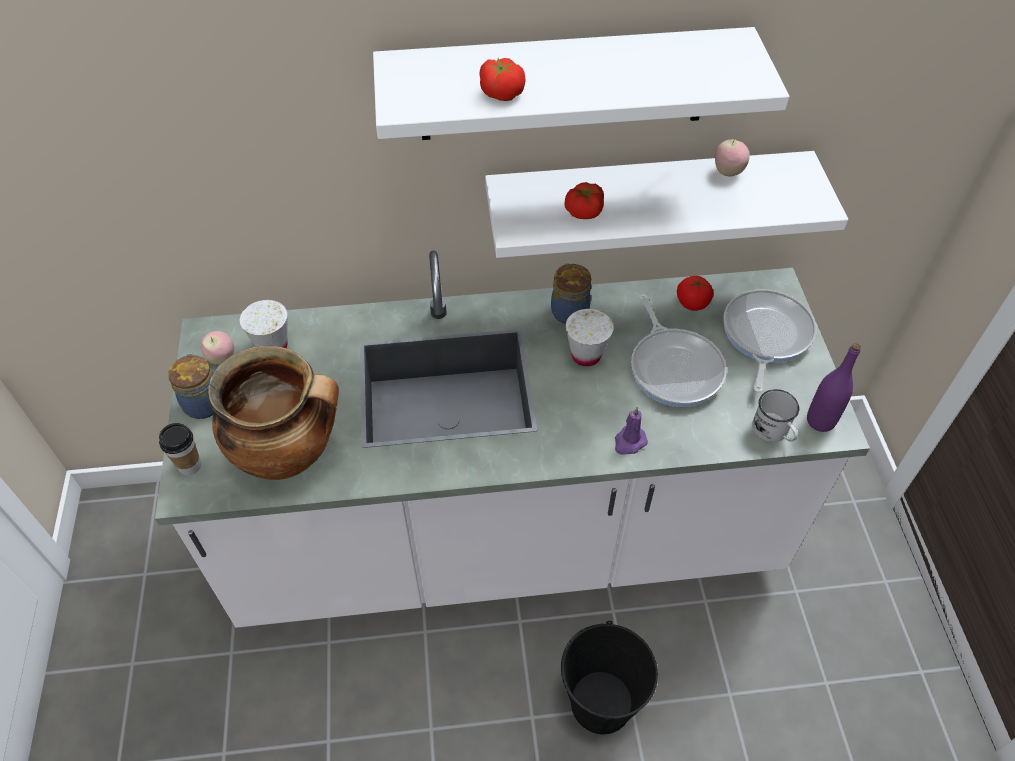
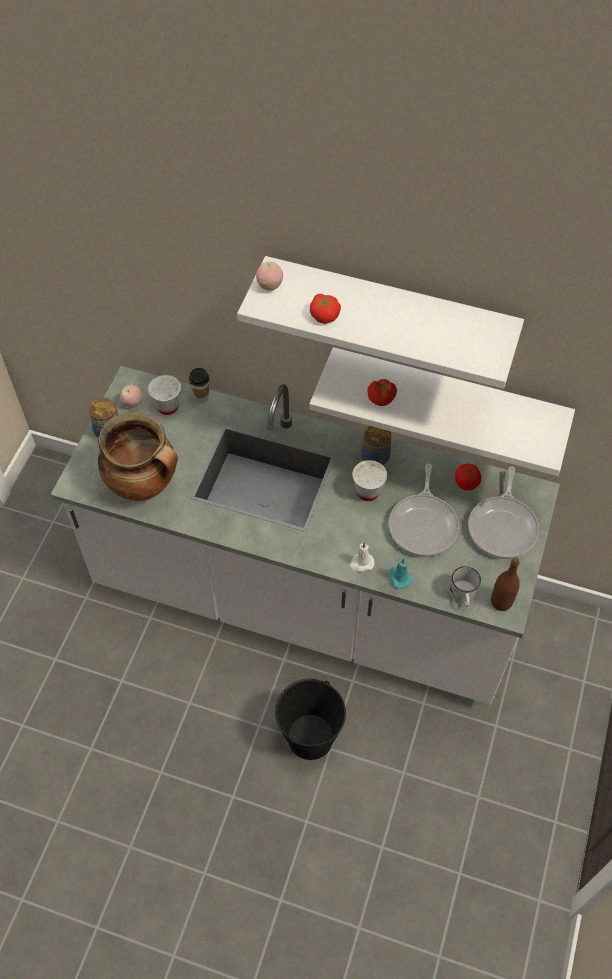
camera: 25 degrees right, 5 degrees up
(190, 466) = (83, 469): cup -> cup (201, 397)
(629, 442) = (361, 563): purple candle -> white candle
(686, 440) = (399, 577): none -> turquoise candle
(728, 172) = (499, 404): apple -> apple (270, 286)
(765, 335) = (503, 527): frying pan -> frying pan turned 150 degrees clockwise
(820, 421) = (501, 602): purple bottle -> brown bottle

